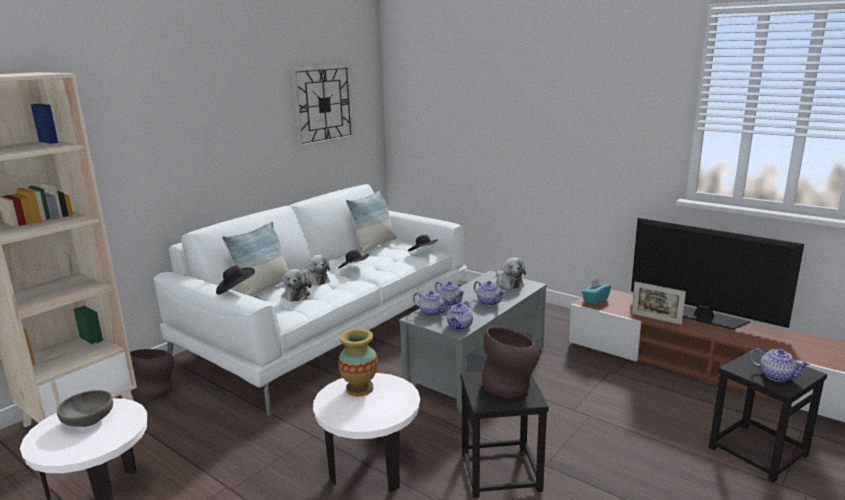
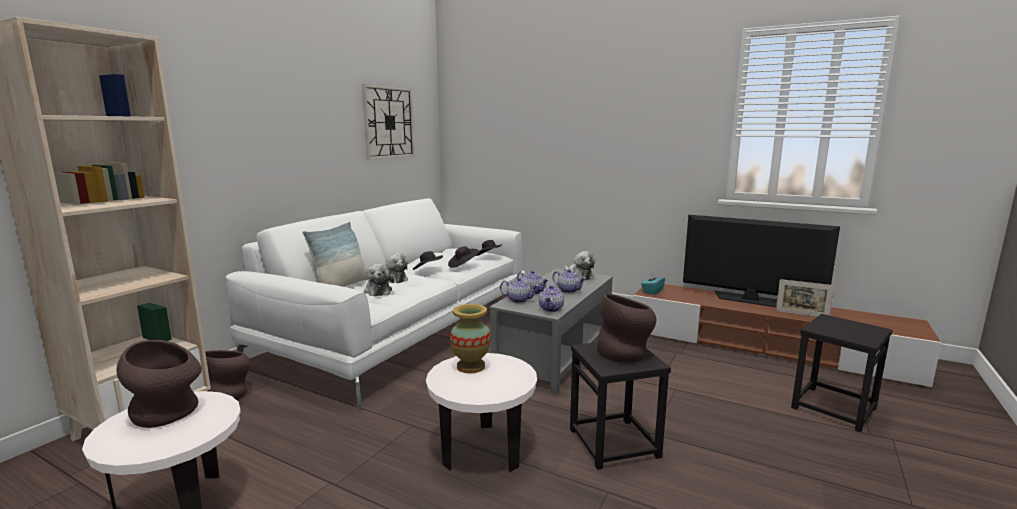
camera: 10 degrees left, 5 degrees down
(89, 420) = (168, 414): grey bowl -> brown vase
(235, 290) = (321, 281): black hat -> black hat (463, 265)
(374, 245) = (439, 253): pillow -> none
(656, 319) = (712, 303): picture frame -> picture frame (801, 314)
(776, 376) = (853, 333): teapot -> none

